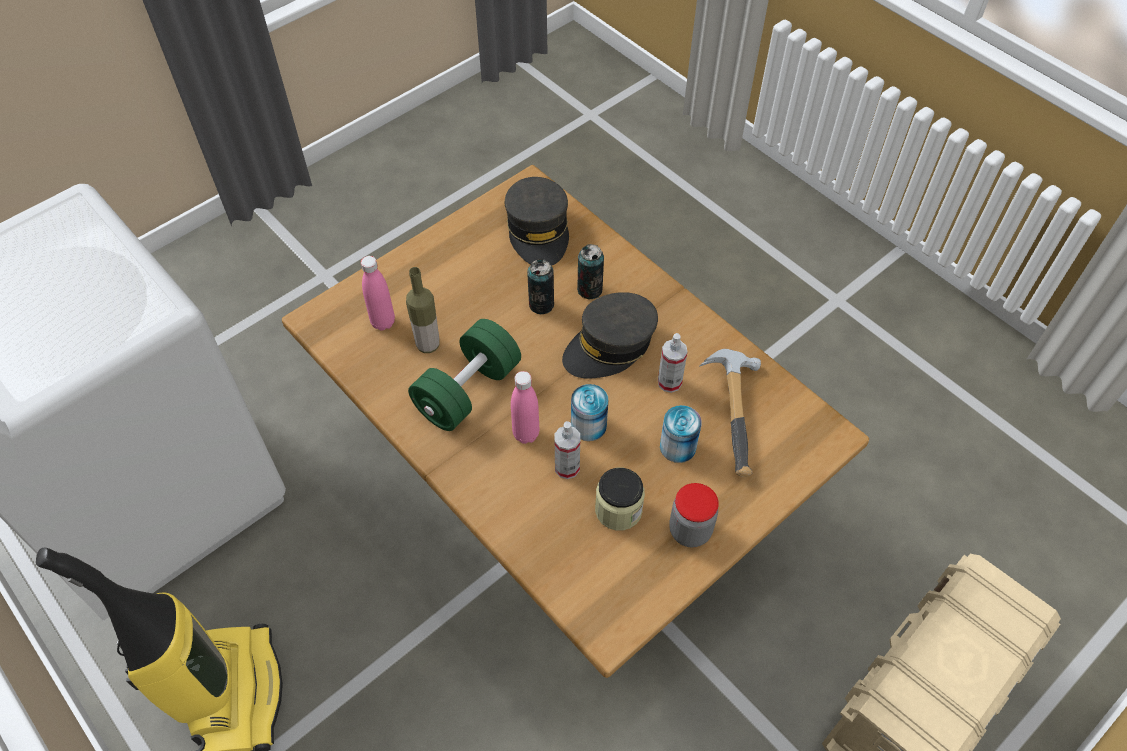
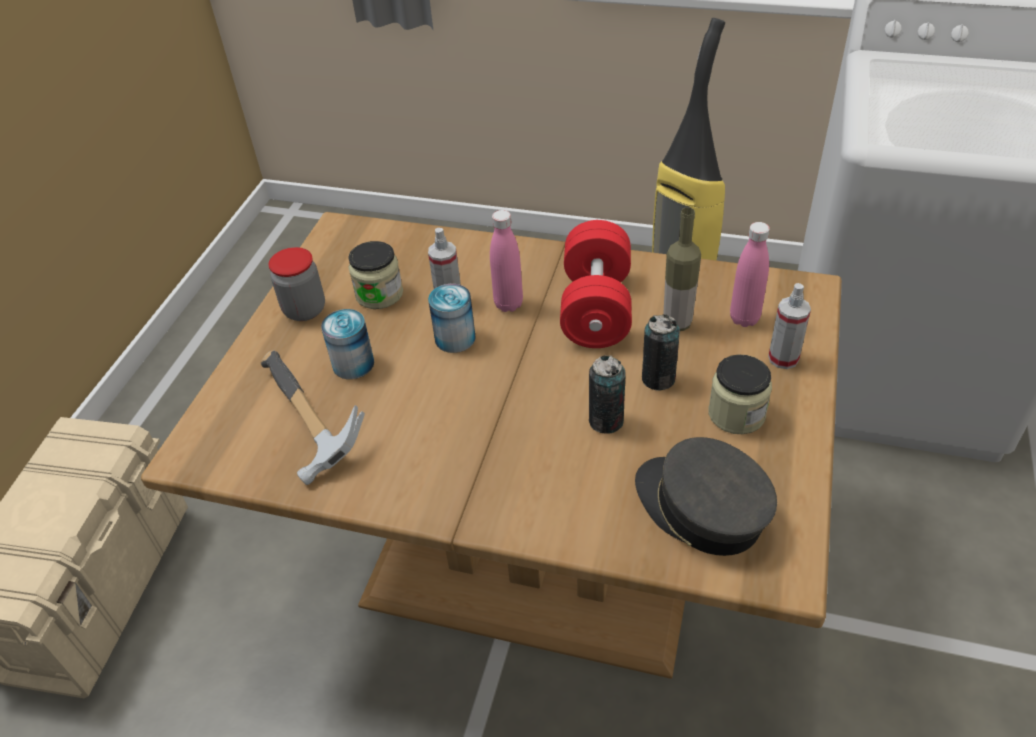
camera: 150 degrees right, 10 degrees down
(463, 266) = (736, 414): none -> jar
(468, 390) = (596, 308): green dumbbell -> red dumbbell
(589, 290) = (566, 468): can -> can (658, 379)
(610, 346) = (491, 419): grey cap -> none
(669, 382) = (398, 416): spray bottle -> spray bottle (783, 358)

